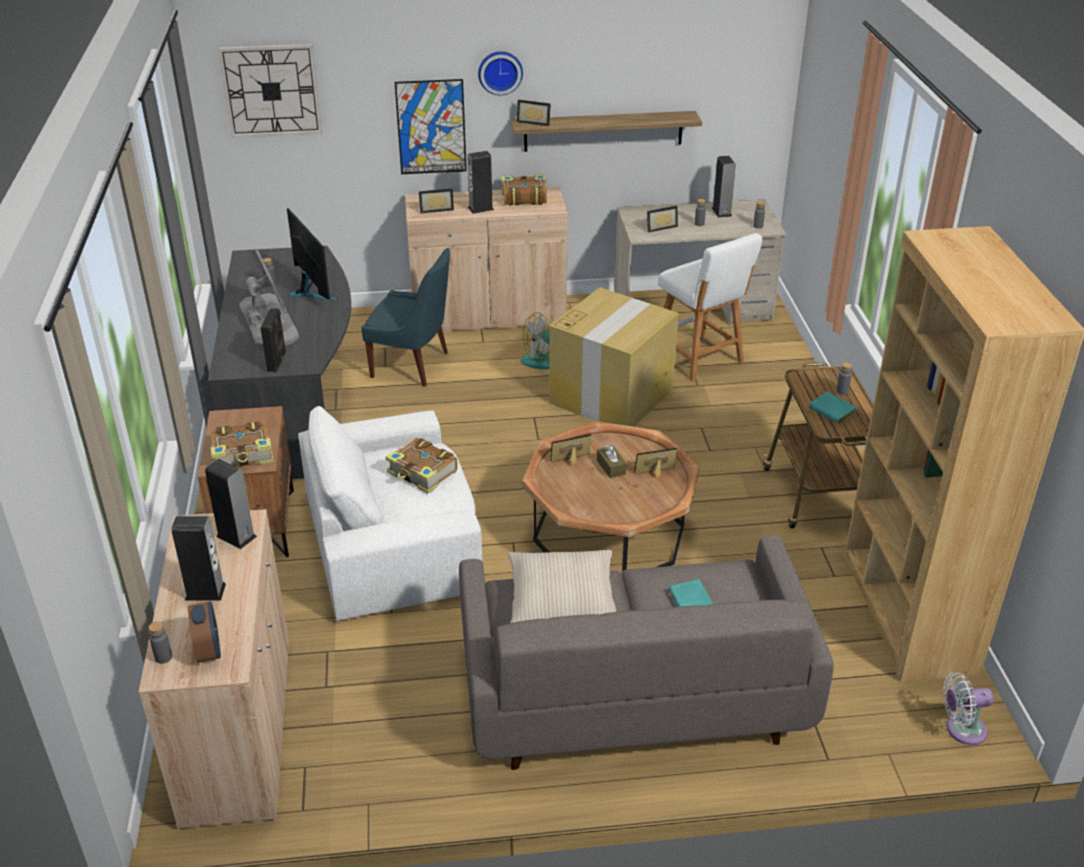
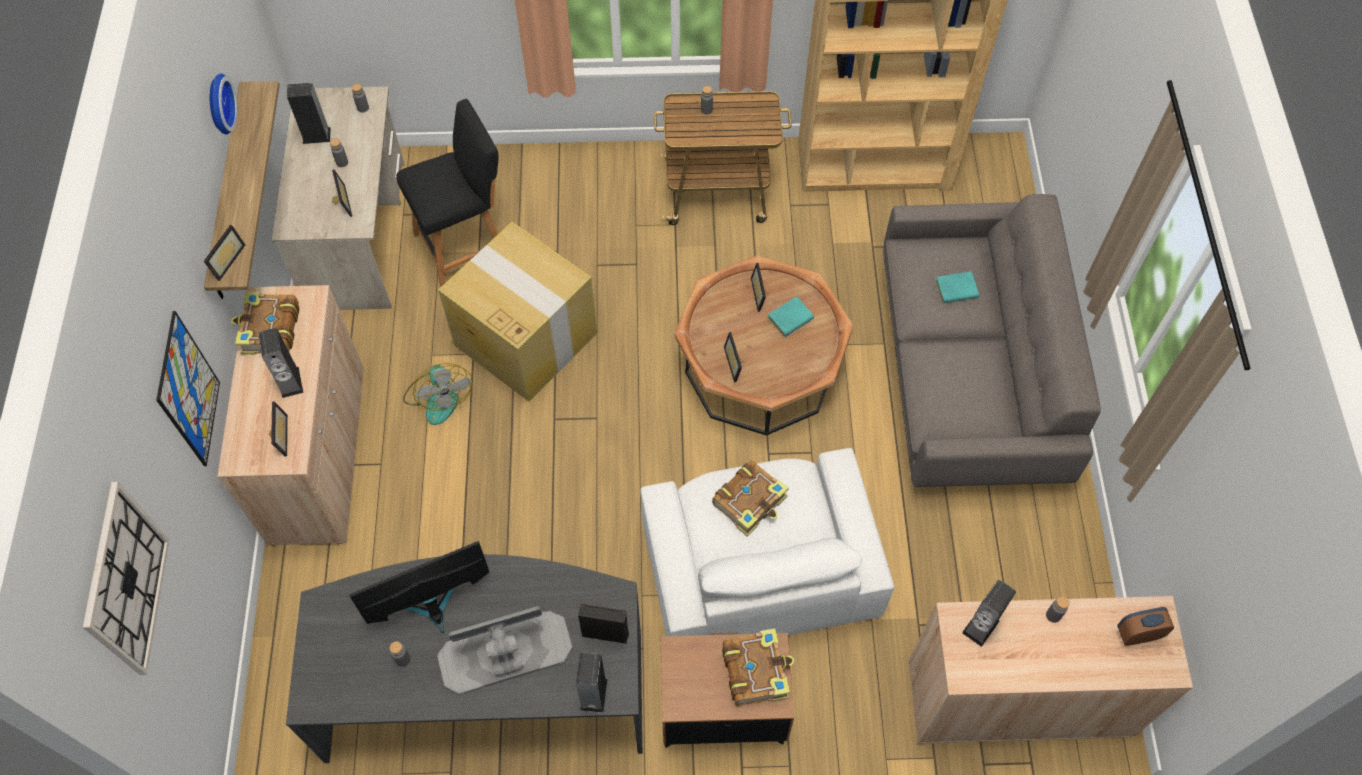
camera: 85 degrees left, 25 degrees up
(163, 657) = (1150, 672): grey bottle -> grey bottle (1053, 615)
(205, 592) = (1062, 646): speaker -> speaker (593, 694)
(413, 365) = (421, 546): blue chair -> none
(500, 72) = (178, 259): wall clock -> wall clock (217, 104)
(562, 600) = (953, 385): beige pillow -> none
(611, 467) = (748, 330): brown tissue box -> none
(700, 359) = (466, 244): white stool -> black stool
(833, 411) = (741, 123): turquoise book -> turquoise book (790, 317)
(961, 729) = (999, 165): white fan -> none

